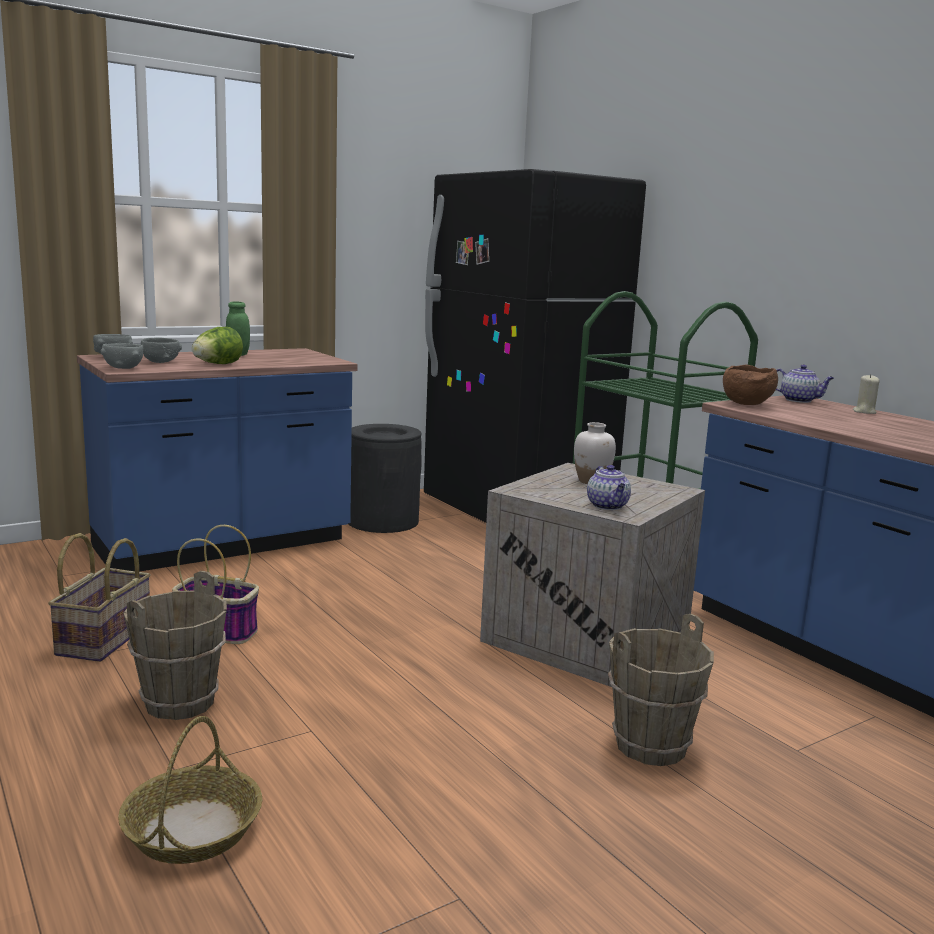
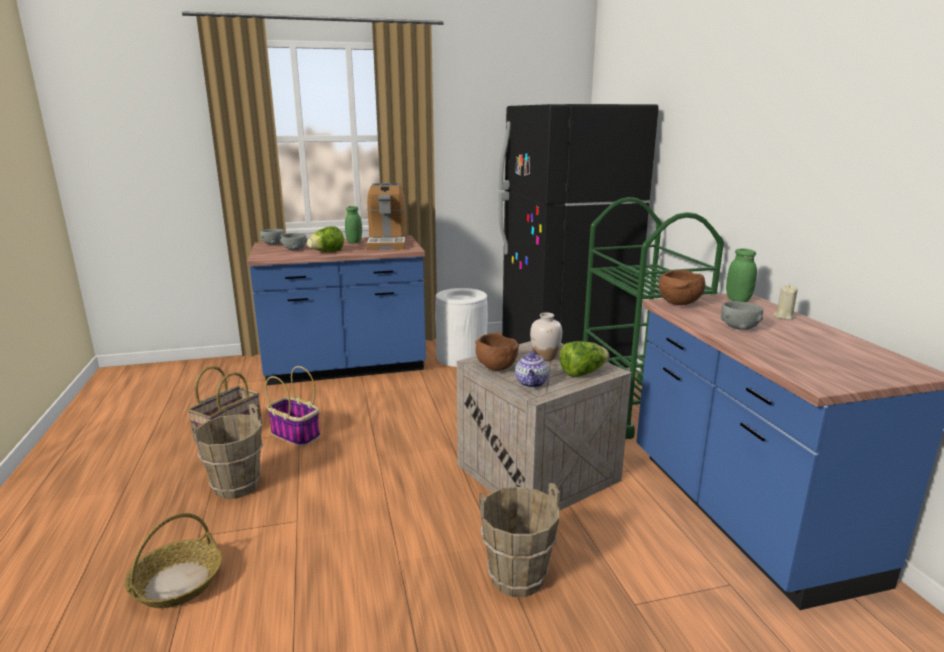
camera: 20 degrees right, 5 degrees up
(123, 368) = (263, 255): grey bowl -> grey bowl (739, 327)
(288, 355) = (387, 243): none -> coffee machine
(382, 521) = (461, 357): black trash can -> white trash can
(545, 494) = (495, 368): none -> brown bowl
(653, 493) = (582, 373): none -> lettuce
(799, 400) = (738, 300): teapot -> green jar

